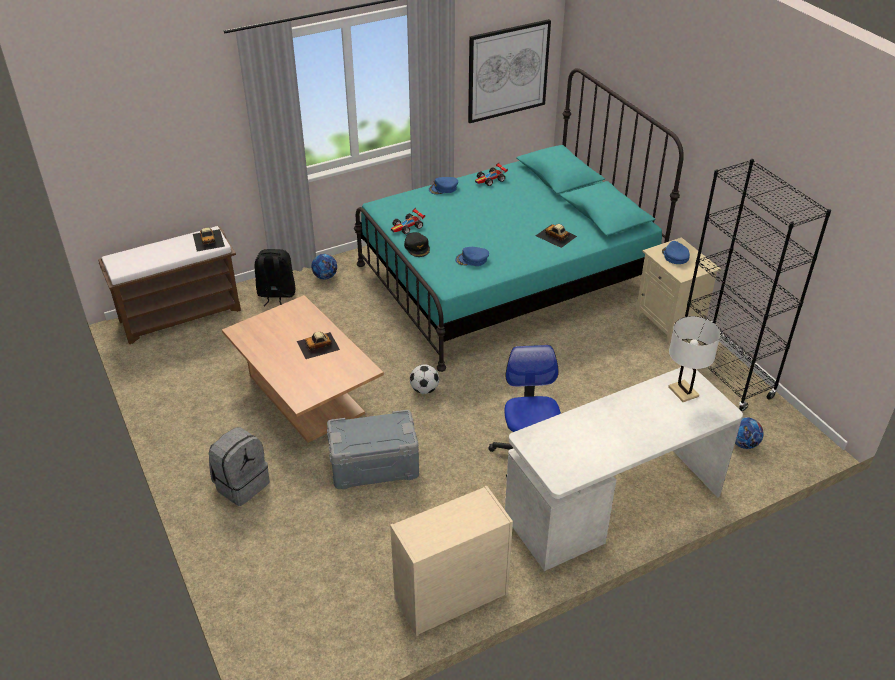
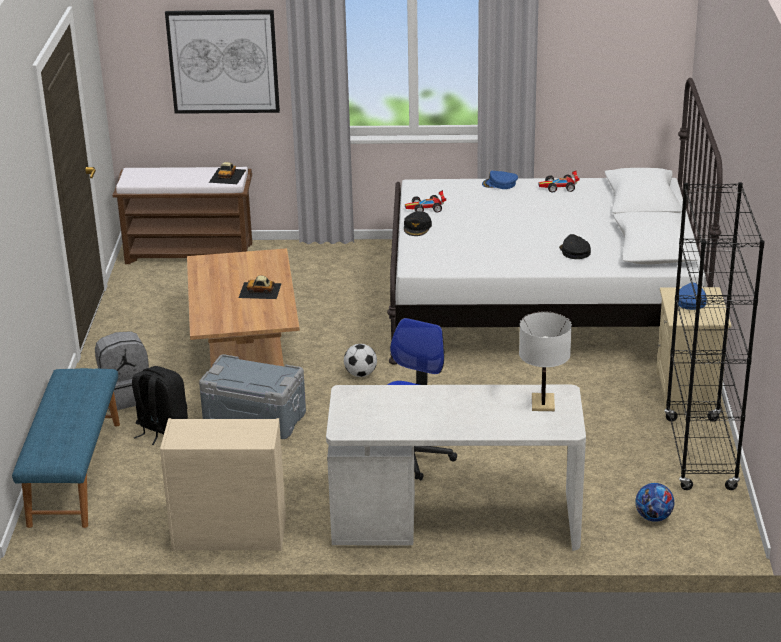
camera: 30 degrees right, 10 degrees down
(258, 588) = (74, 473): none -> blue bench
(276, 294) = (292, 258): black backpack -> black backpack (161, 429)
(325, 276) = (354, 255): football -> none
(472, 259) = (461, 250): blue cap -> none
(506, 279) = (542, 305): turquoise bed -> white bed
(508, 71) = (616, 69): picture -> picture (223, 61)
(556, 236) = (574, 251): toy car -> black cap

